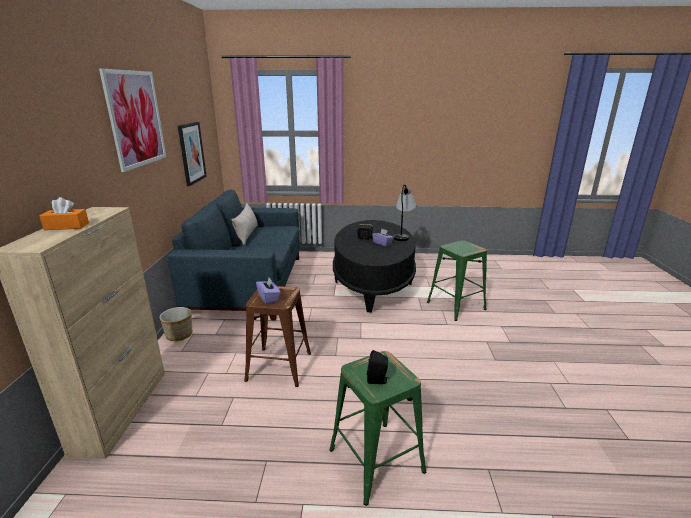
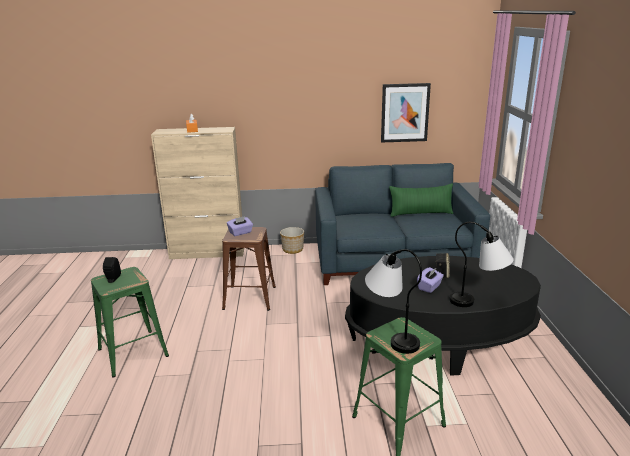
camera: 85 degrees right, 0 degrees up
(136, 119) = (310, 74): picture -> none
(247, 235) = (420, 213): beige pillow -> green pillow
(462, 250) = (391, 335): none -> table lamp

